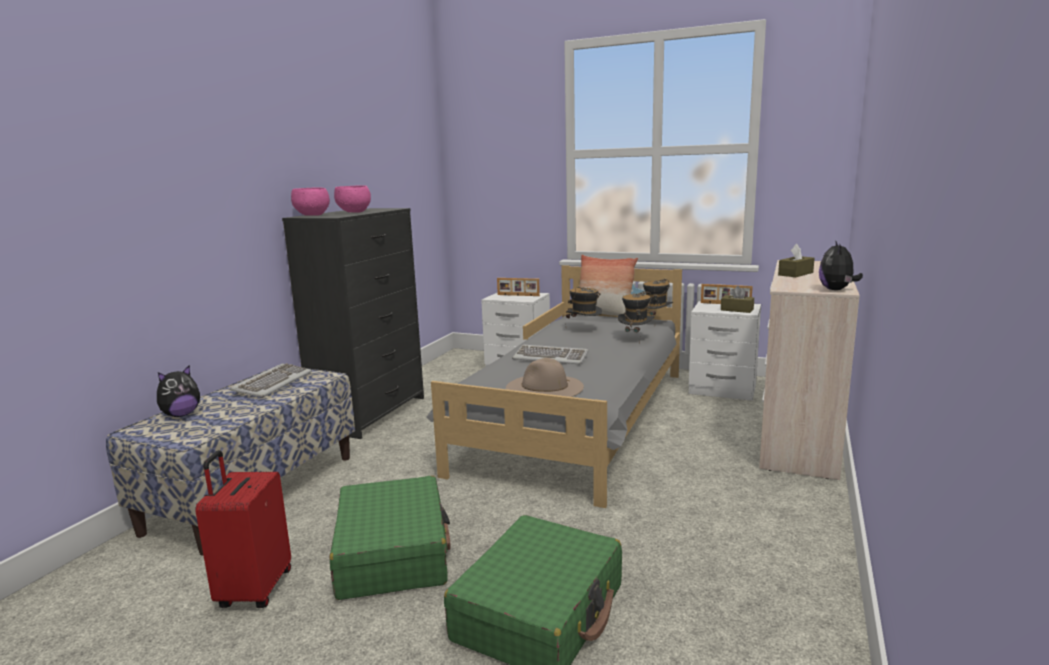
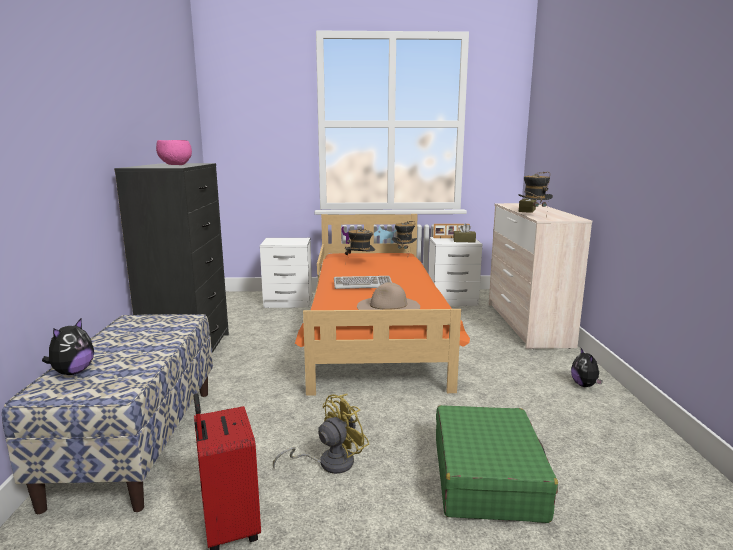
camera: 25 degrees left, 0 degrees up
(272, 383) = (140, 331): keyboard -> none
(313, 215) = (142, 166): pink bowl -> none
(393, 553) = (328, 463): green suitcase -> yellow fan
(518, 295) = (287, 240): picture frame -> none
(580, 419) = (375, 333): grey bed -> orange bed
(604, 315) = (358, 252): pillow -> none
(635, 339) = (406, 267): hat -> hat (533, 215)
(837, 290) = (574, 218): plush toy -> plush toy (585, 385)

